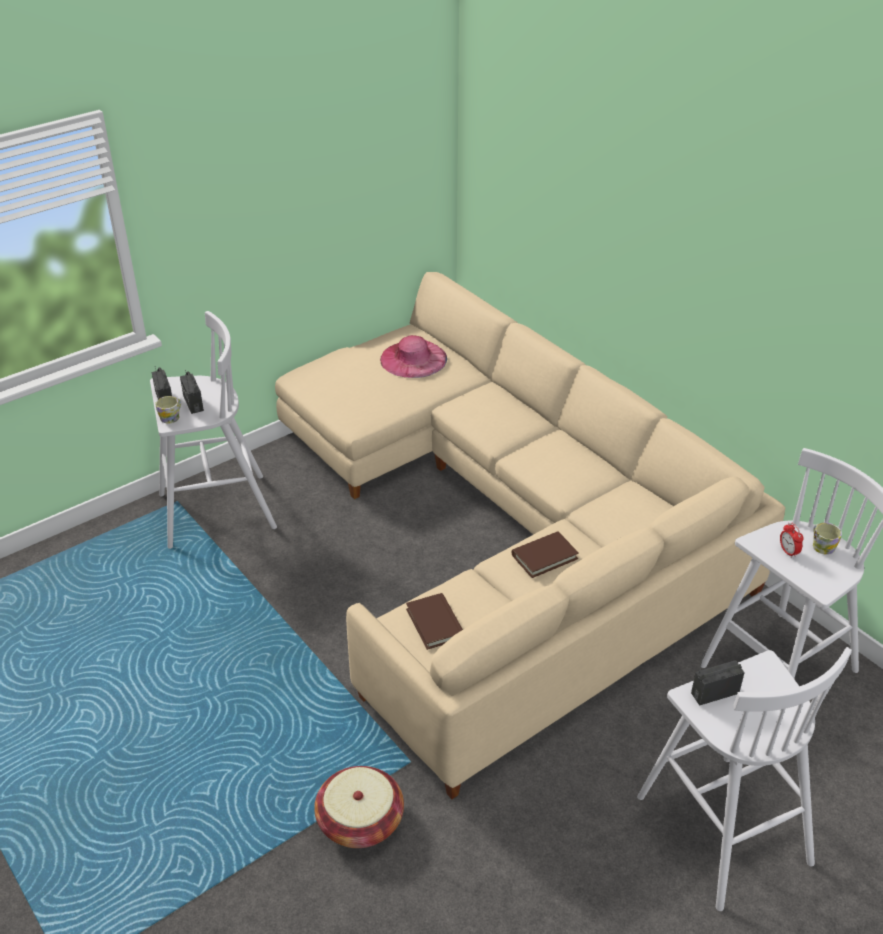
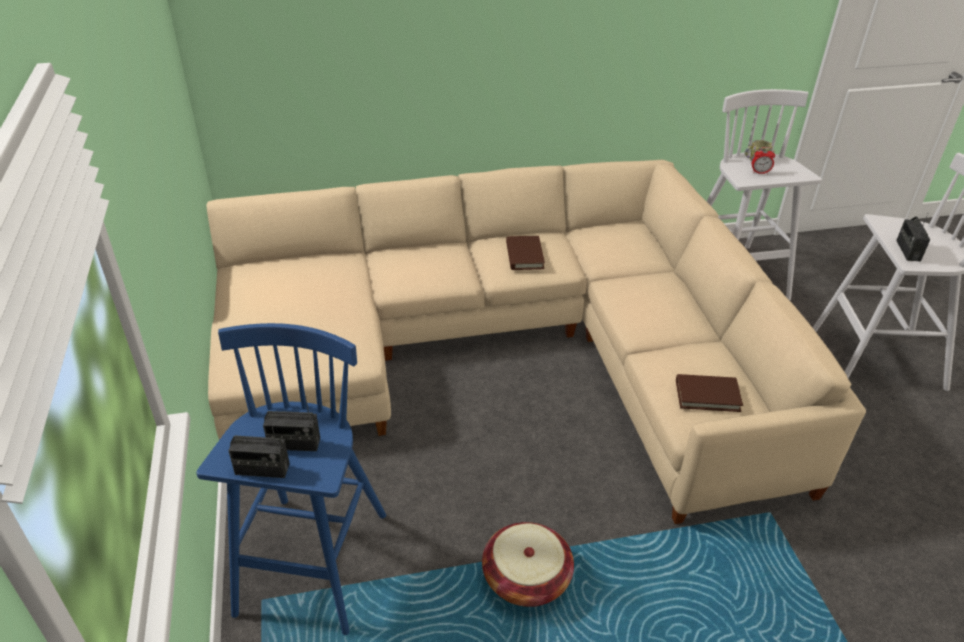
camera: 65 degrees left, 0 degrees up
(172, 416) = (310, 471): mug -> none
(214, 512) = (312, 566): white stool -> blue stool
(360, 821) = (834, 575): basket -> basket (526, 578)
(413, 359) = (293, 282): pink hat -> none
(544, 557) = (649, 303): brown book -> brown book (524, 255)

